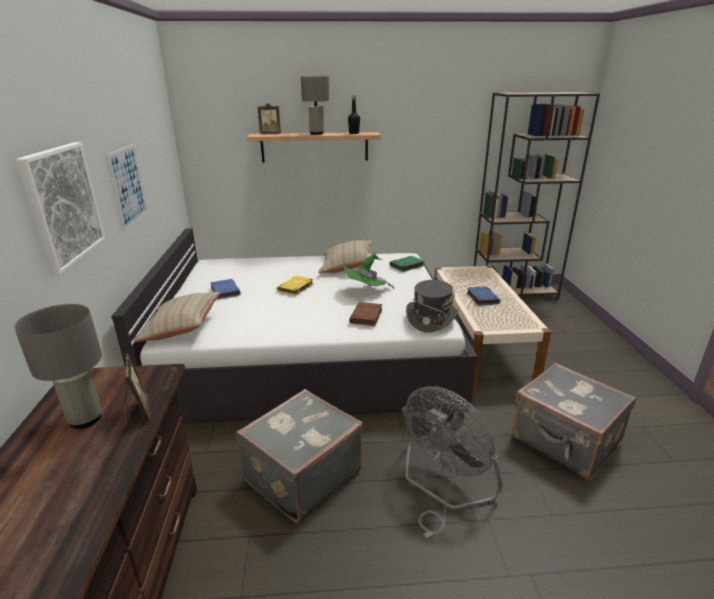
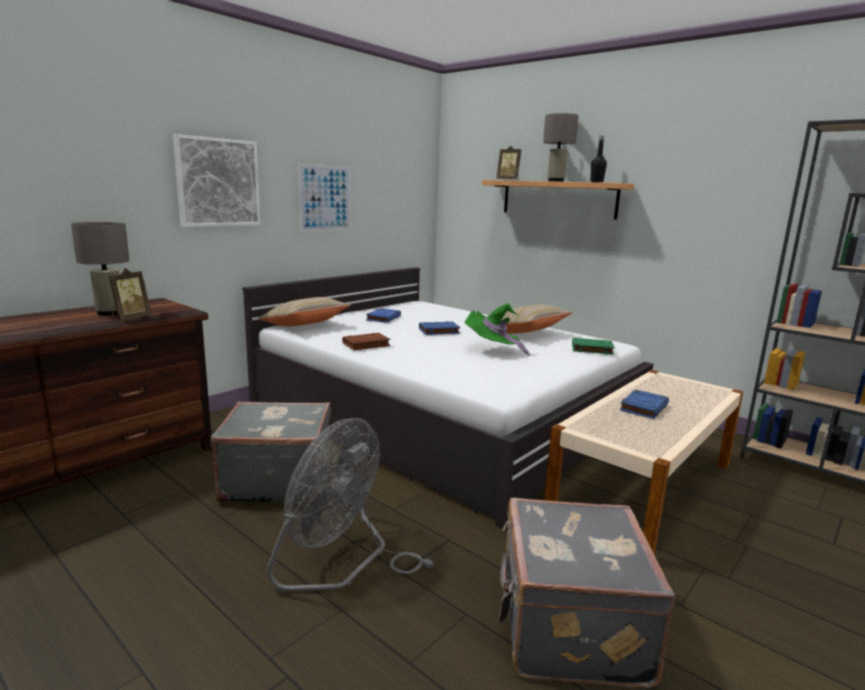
camera: 45 degrees right, 10 degrees down
(295, 288) = (438, 331): yellow book -> blue book
(366, 317) = (443, 362): brown book -> brown book (365, 345)
(431, 318) = (502, 385): grey hat -> none
(439, 488) = (351, 558): grey fan -> grey fan turned 150 degrees counterclockwise

